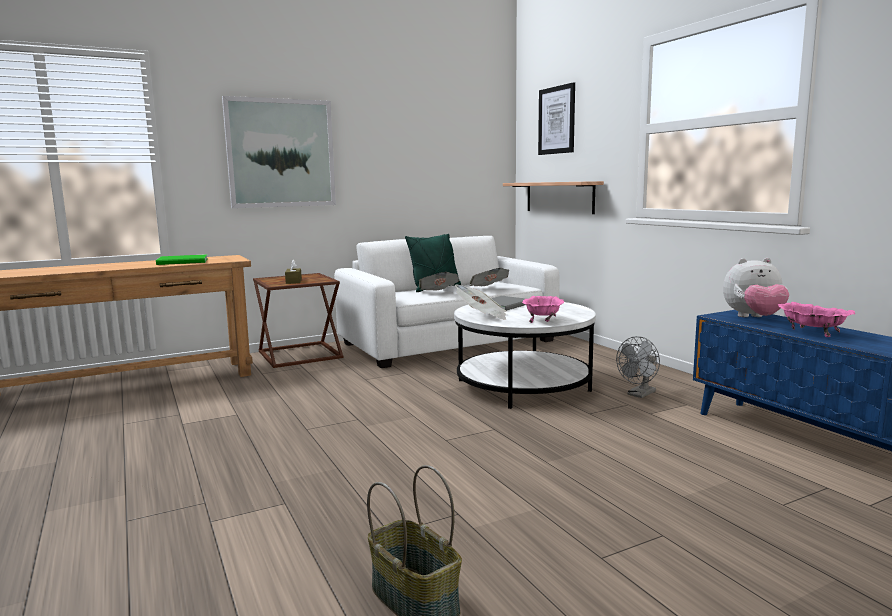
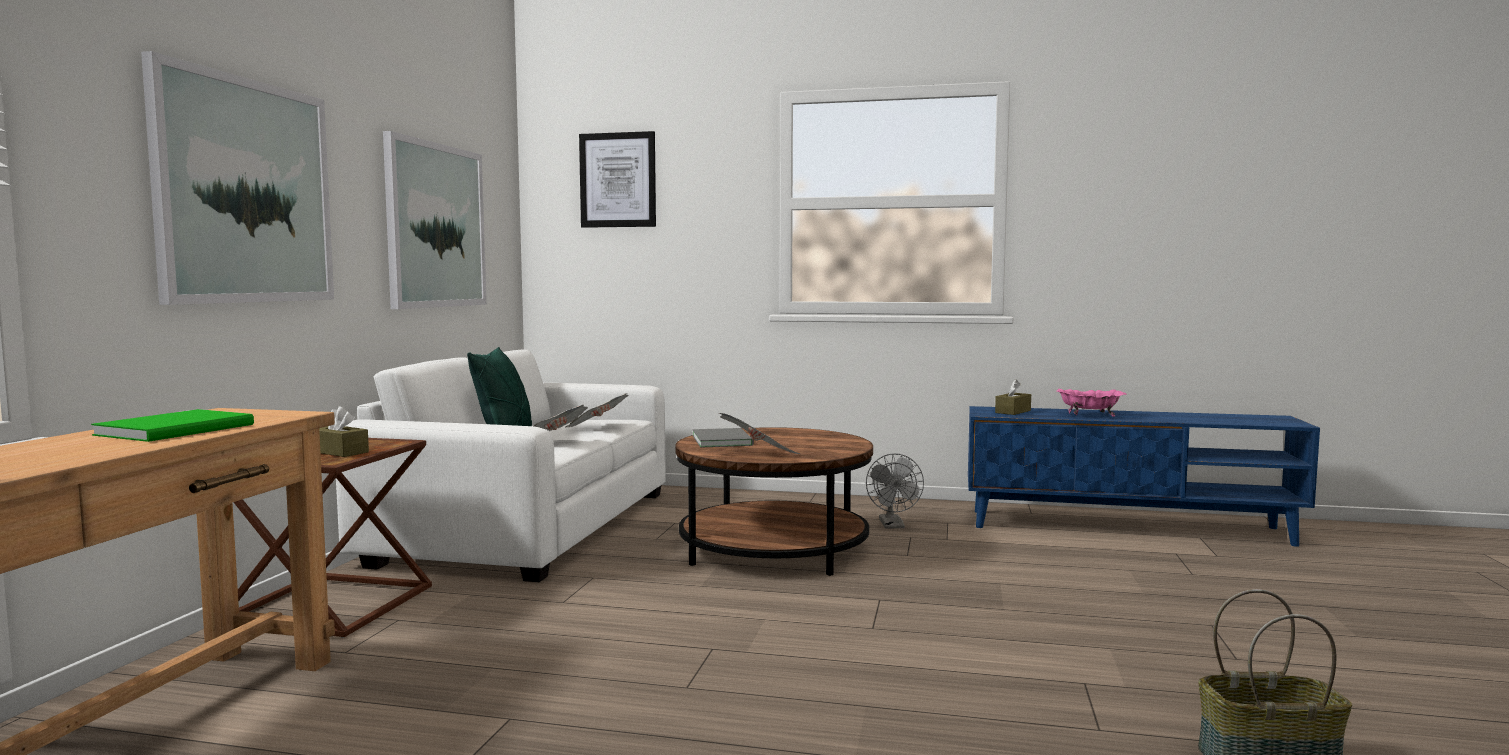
camera: 50 degrees left, 5 degrees down
(426, 161) = (436, 226): none -> picture
(523, 385) = (773, 549): white coffee table -> brown coffee table
(543, 320) = (832, 447): pink bowl -> none
(559, 197) = (628, 289): shelf -> none
(754, 318) = (1013, 411): plush toy -> brown tissue box

